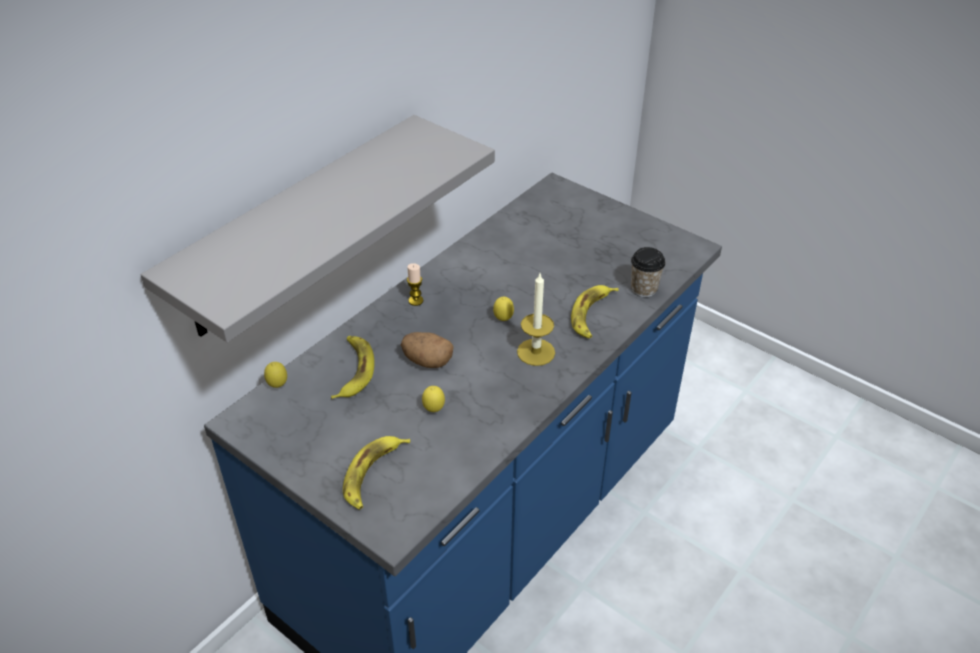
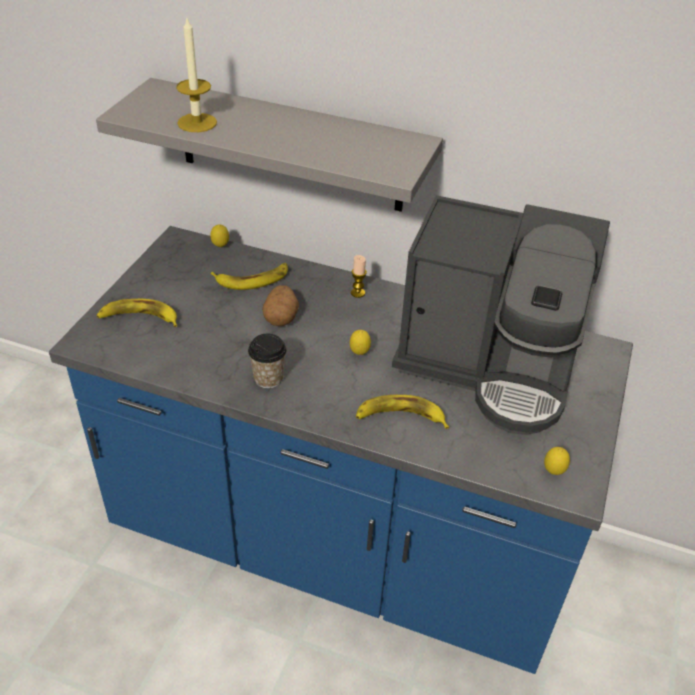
camera: 70 degrees right, 0 degrees up
(434, 410) = (221, 335): lemon -> lemon (553, 472)
(536, 352) = (323, 385): candle -> candle (197, 123)
(549, 249) = (490, 365): none -> coffee machine
(644, 289) = (467, 454): cup -> cup (268, 378)

